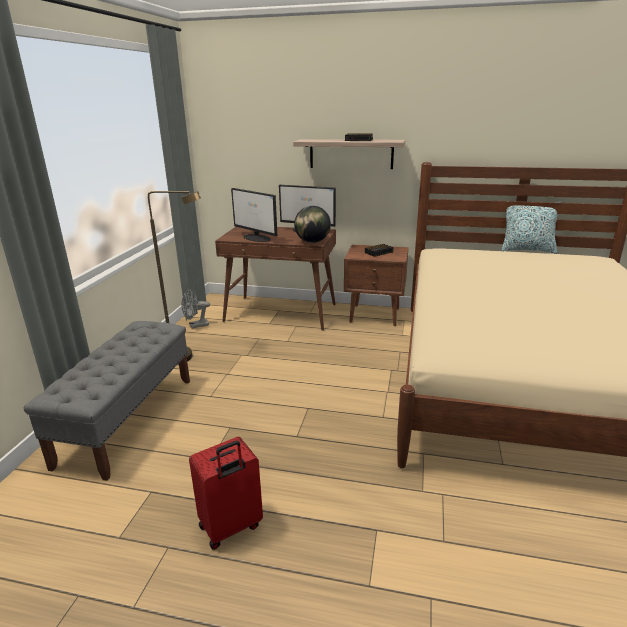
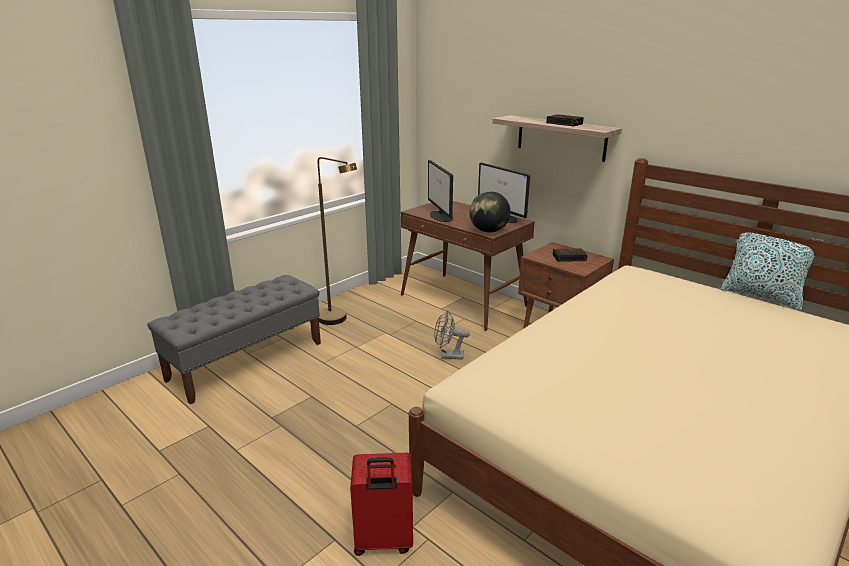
camera: 30 degrees right, 0 degrees up
(196, 326) = (374, 292): grey fan -> grey fan (448, 356)
(231, 527) = (231, 480): red suitcase -> red suitcase (383, 541)

